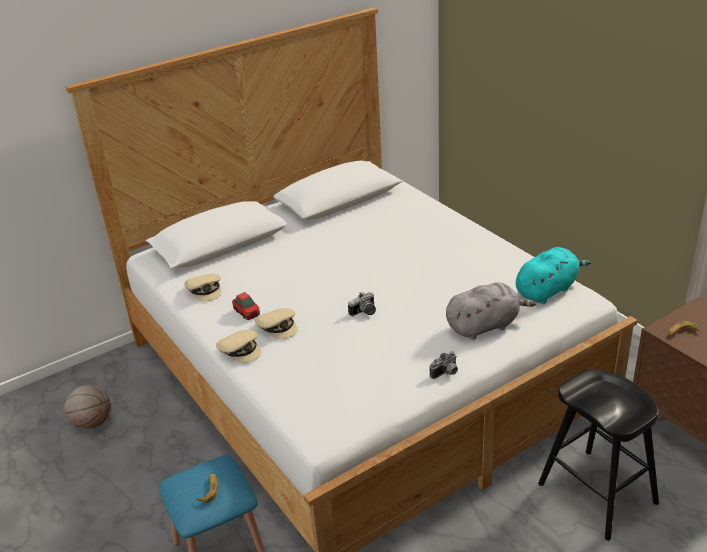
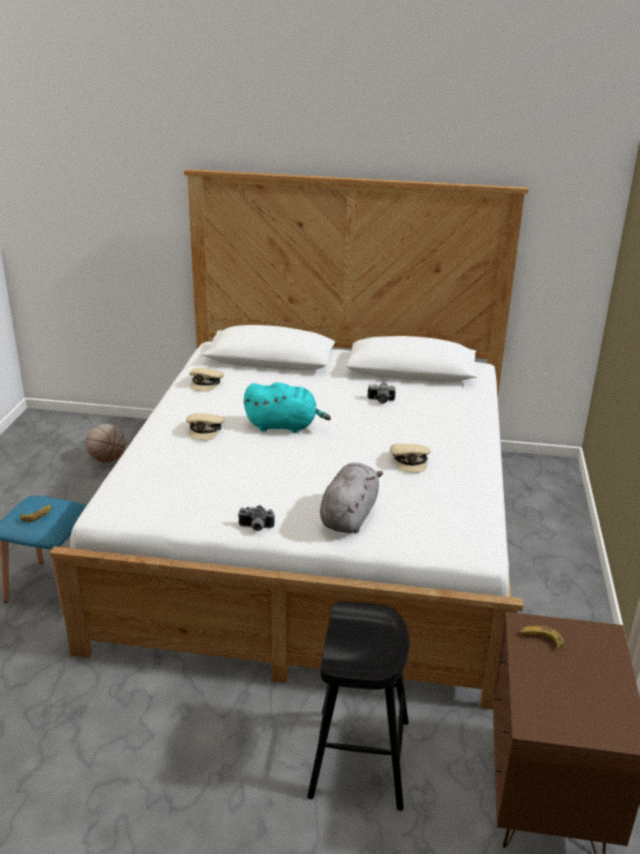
camera: 40 degrees right, 5 degrees down
(240, 350) = (158, 430): beige cap -> beige cap (410, 461)
(247, 313) = (204, 410): toy car -> none
(365, 312) = (276, 453): camera -> camera (380, 401)
(484, 326) = (349, 516): grey plush toy -> grey plush toy turned 90 degrees counterclockwise
(547, 290) = (455, 523): turquoise plush toy -> turquoise plush toy (284, 426)

